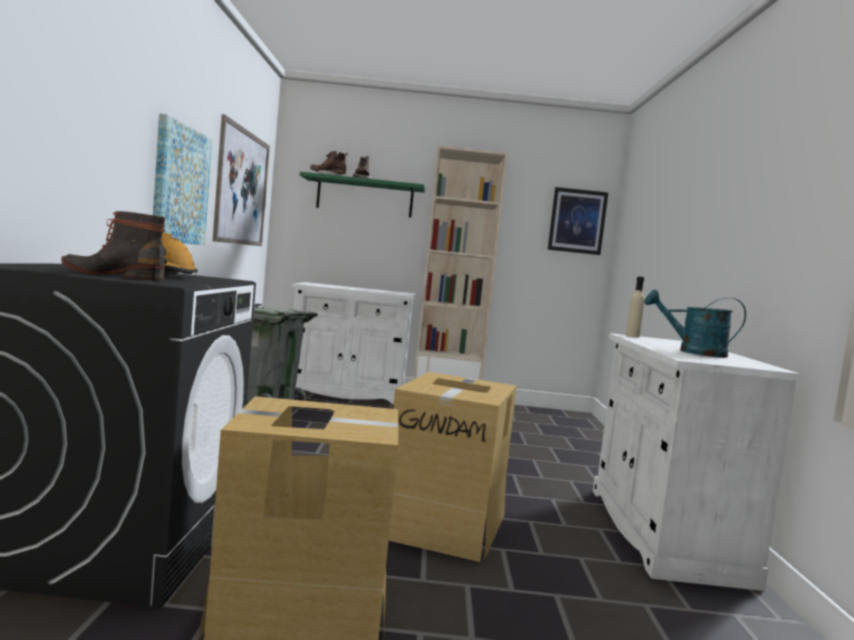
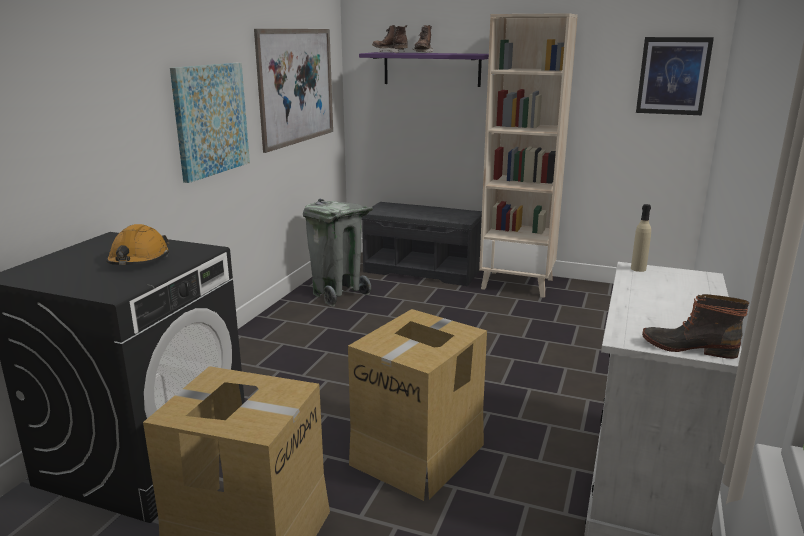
camera: 20 degrees right, 15 degrees up
(114, 275) = (89, 276): boot -> boot (688, 347)
(347, 393) = (423, 270): white cabinet -> grey bench
(365, 197) = (431, 69): green shelf -> purple shelf
(693, 352) = (663, 313): turquoise watering can -> none

